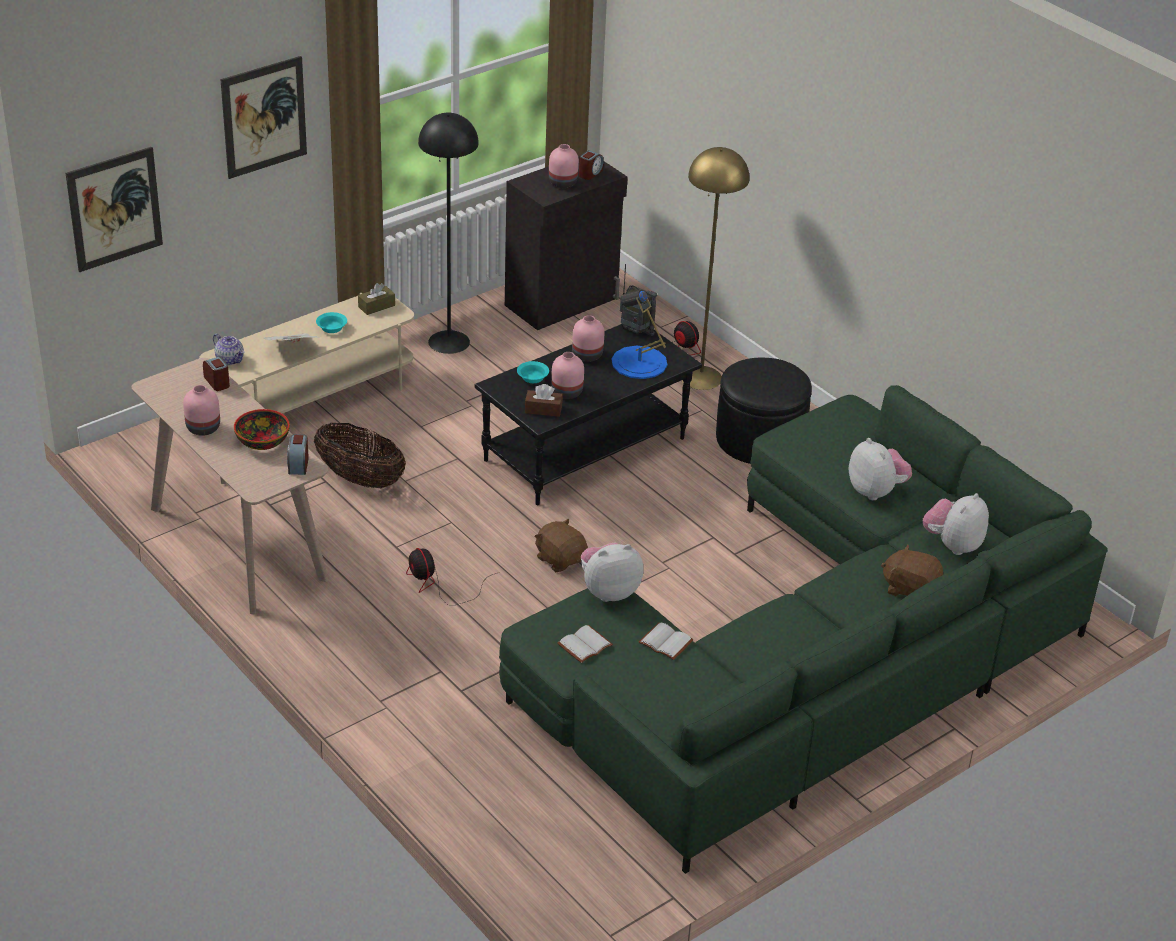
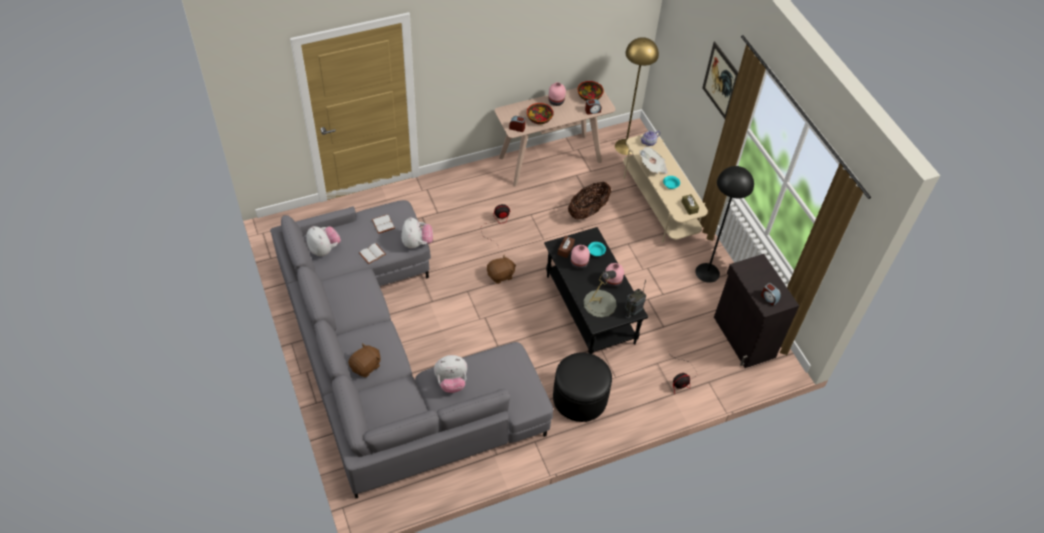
camera: 105 degrees right, 15 degrees up
(115, 209) = (672, 42): picture -> none
(177, 390) = (589, 97): none -> bowl
(562, 183) = (758, 280): pink vase -> none
(639, 362) = (599, 303): blue table lamp -> grey table lamp
(701, 377) = (649, 387): yellow floor lamp -> yellow floor lamp (625, 147)
(813, 658) = (389, 359): green sofa -> grey sofa
(952, 545) = (392, 400): plush toy -> plush toy (324, 249)

